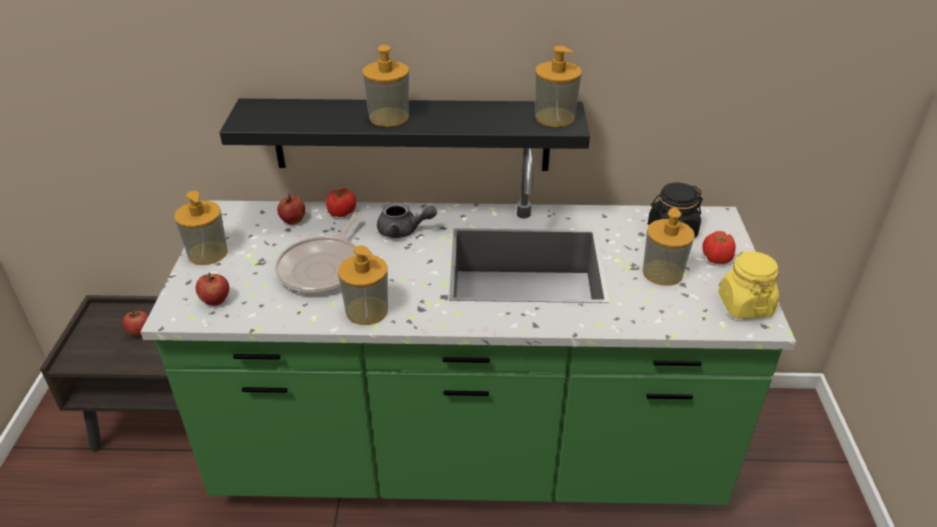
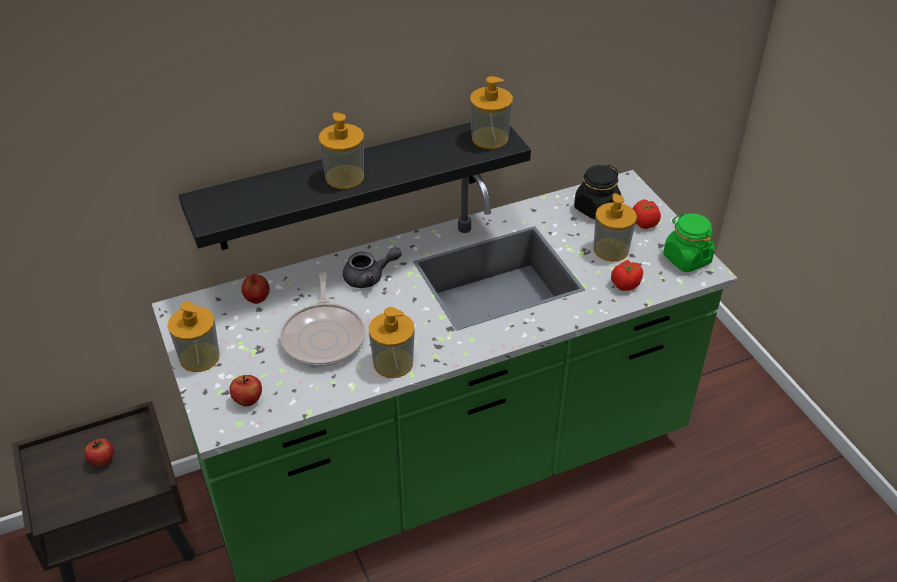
camera: 25 degrees left, 5 degrees up
(342, 213) = (298, 276): tomato -> tomato (625, 285)
(744, 305) = (686, 259): yellow jar -> green jar

